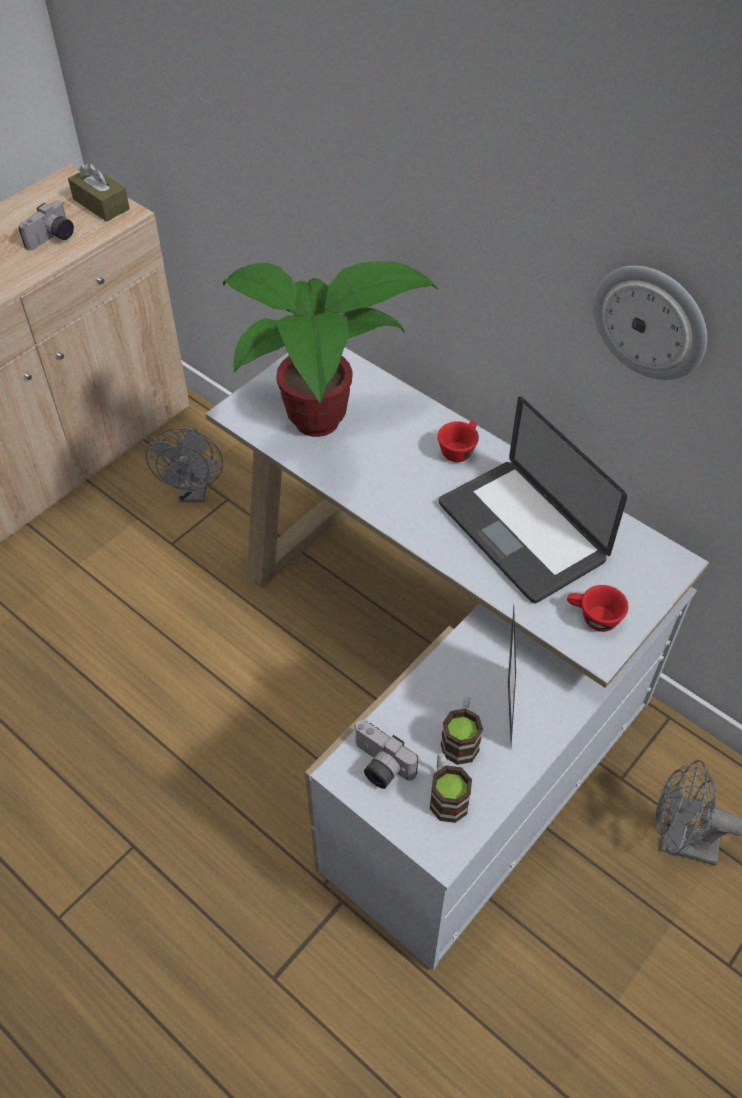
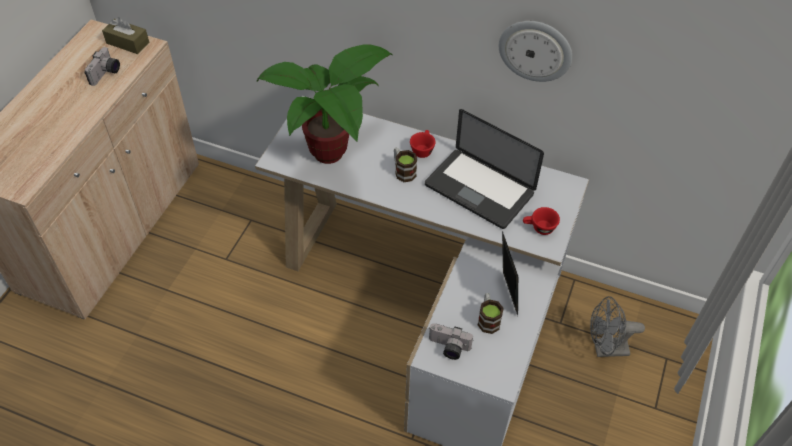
camera: 20 degrees left, 0 degrees up
(194, 492) = (226, 221): grey fan -> none
(446, 795) = (492, 352): mug -> mug (403, 171)

